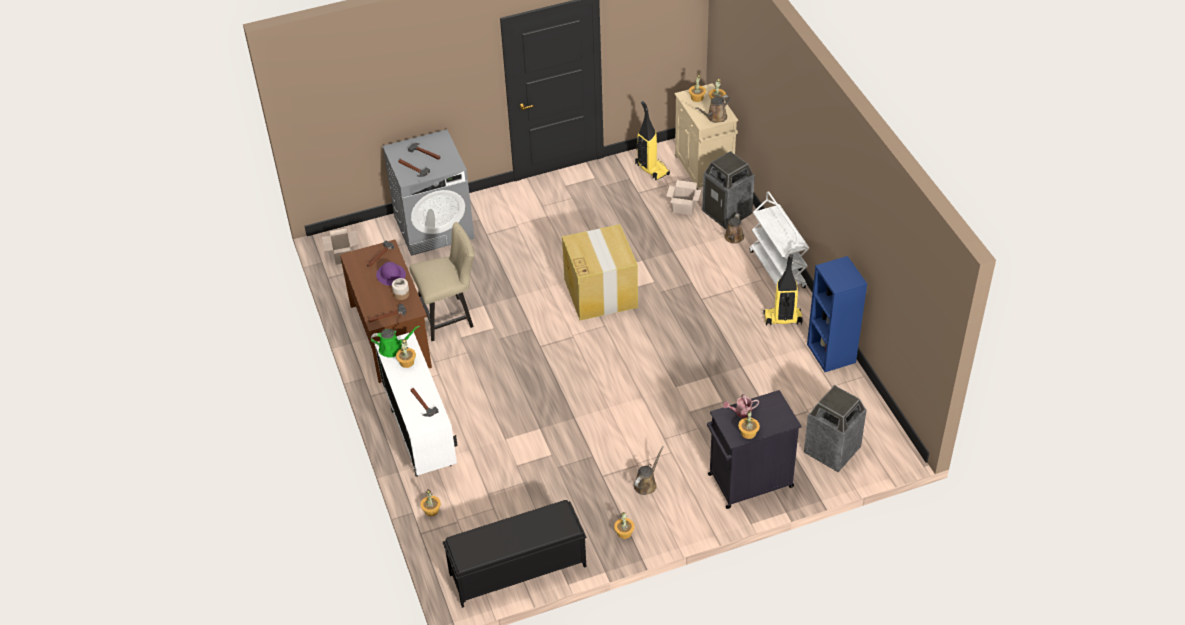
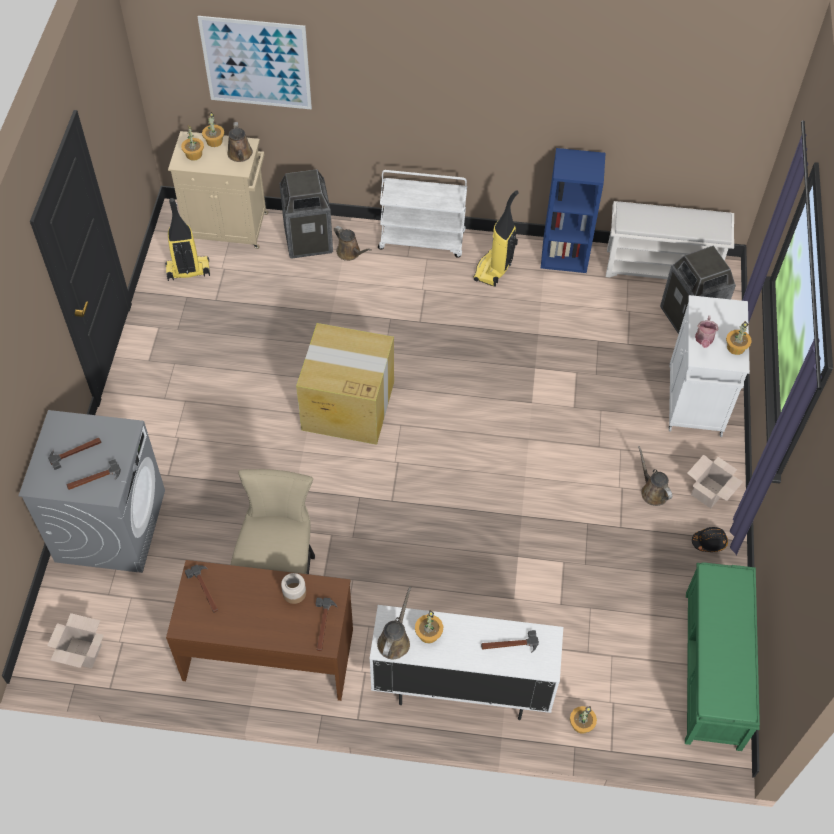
camera: 65 degrees left, 10 degrees up
(391, 275) = (251, 591): purple hard hat -> none
(393, 348) = (395, 640): green watering can -> brown watering can
(516, 570) = (712, 670): black bench -> green bench
(624, 533) = (709, 542): potted plant -> black hard hat
(682, 208) = (271, 273): cardboard box -> cardboard box (708, 493)
(746, 62) = (256, 63): none -> picture
(749, 481) = (695, 402): black cabinet -> white cabinet
(869, 415) = (662, 267): none -> white shoe rack

